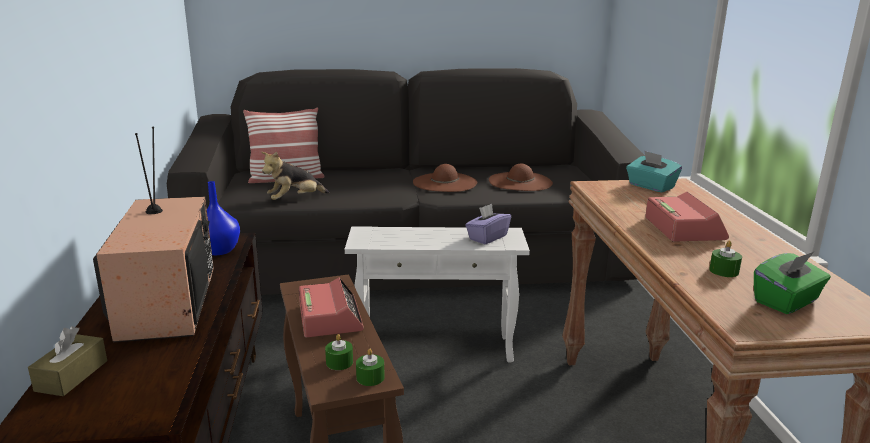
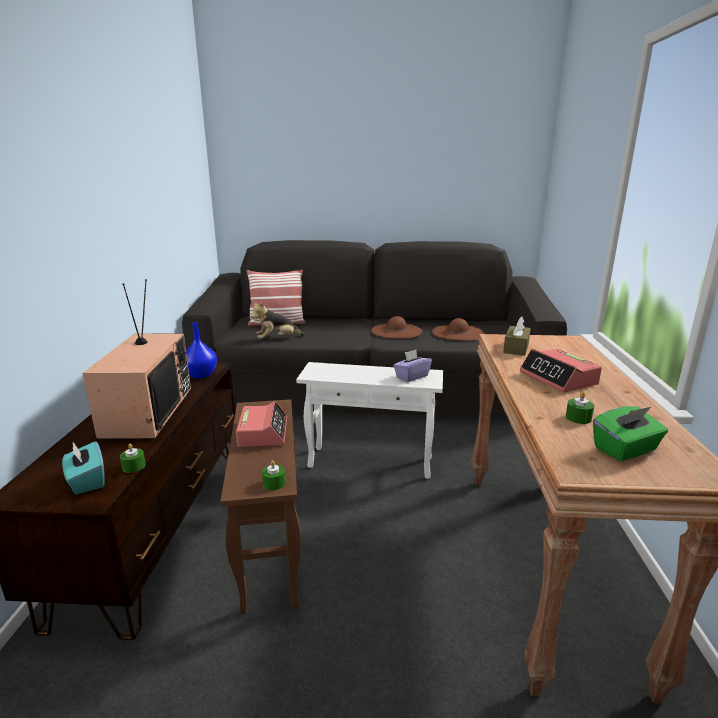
camera: 10 degrees right, 0 degrees up
(71, 376) = (57, 462): brown tissue box -> brown tissue box (516, 348)
(339, 362) = (255, 469): green candle -> green candle (134, 466)
(650, 186) = (546, 341): turquoise tissue box -> turquoise tissue box (87, 481)
(683, 228) = (558, 378): alarm clock -> alarm clock turned 150 degrees clockwise

